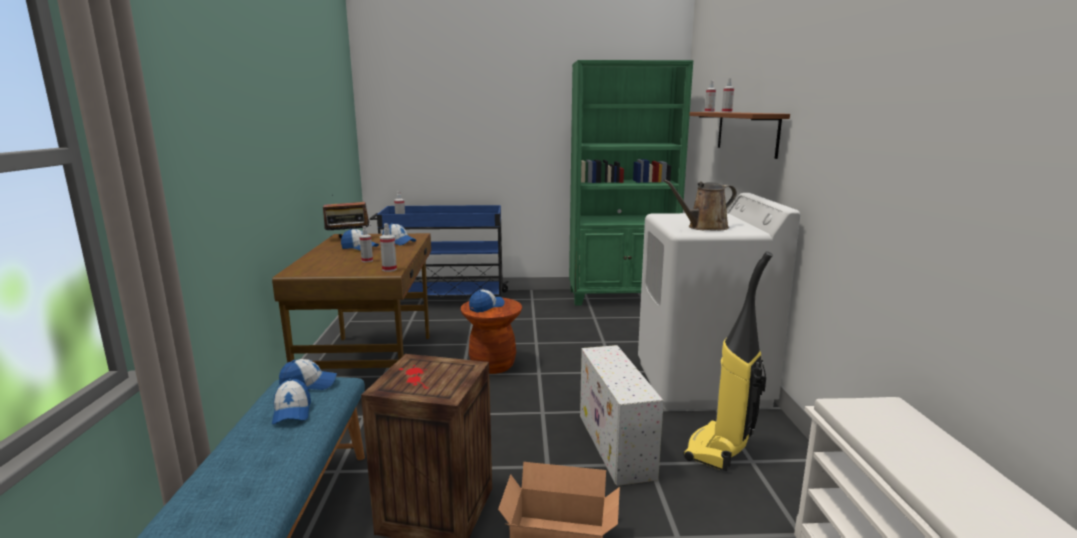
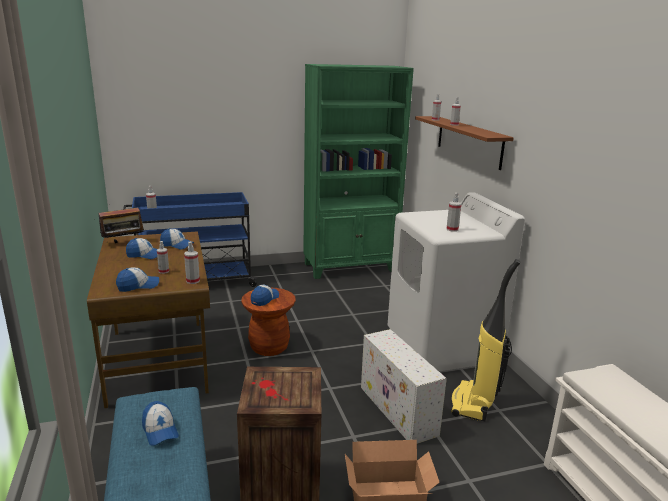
camera: 15 degrees left, 5 degrees up
(309, 384) = (157, 400): cap -> cap (138, 286)
(704, 227) = (452, 229): brown watering can -> spray bottle

